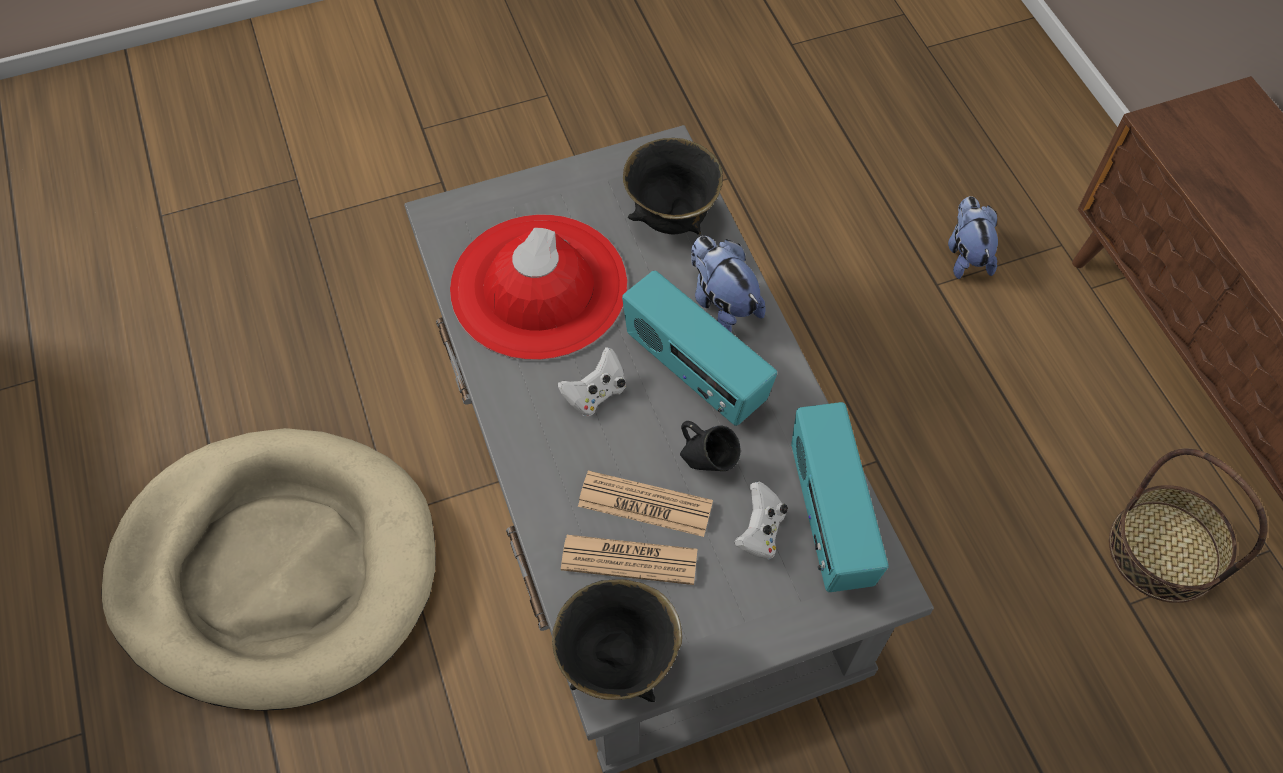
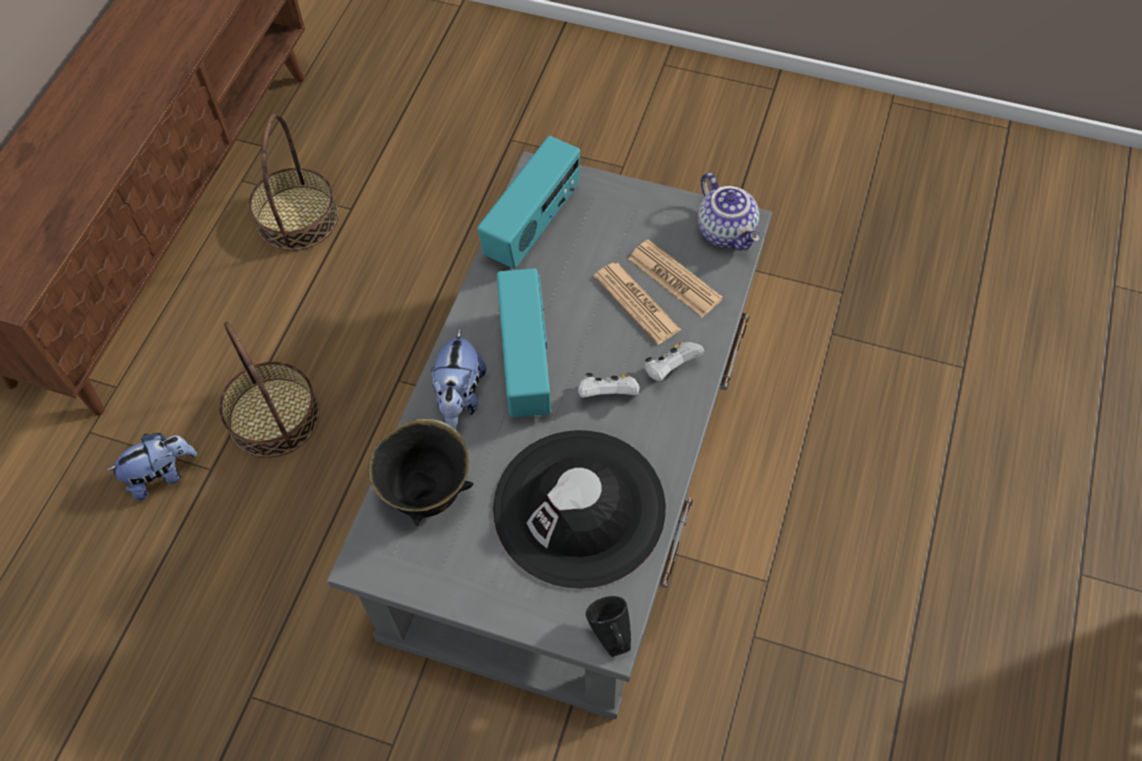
camera: 140 degrees left, 0 degrees up
(277, 569) = (882, 600): beige dog bed -> none
(538, 287) = (579, 508): red hat -> black hat
(618, 665) = (727, 231): black bowl -> teapot
(707, 463) = (575, 301): black mug -> black mug (610, 636)
(760, 532) = (581, 244): white game controller -> white game controller (670, 369)
(941, 354) = (273, 417): none -> basket
(966, 255) = (162, 475): plush toy -> plush toy turned 150 degrees counterclockwise

